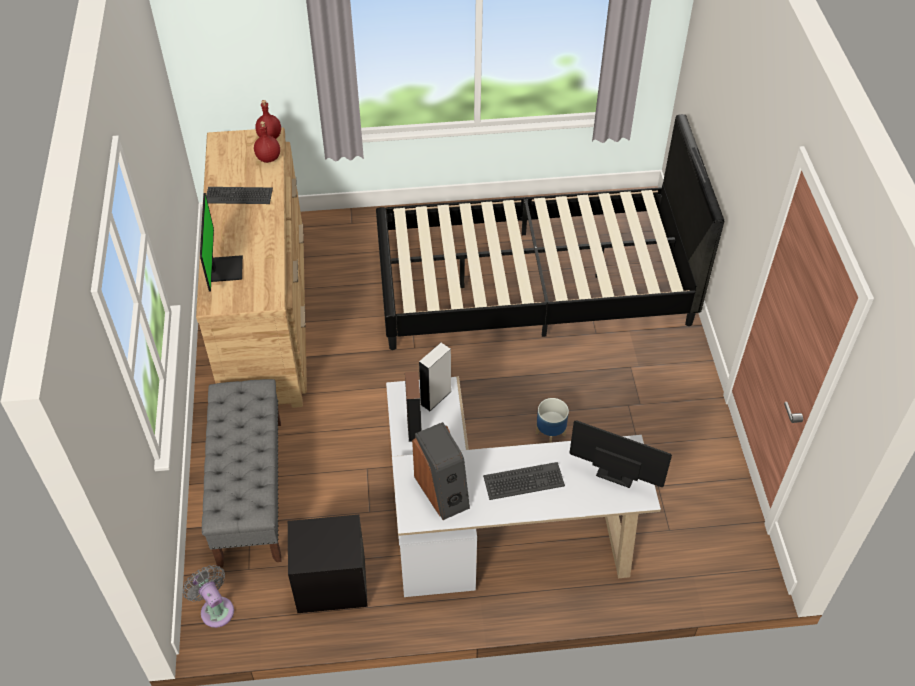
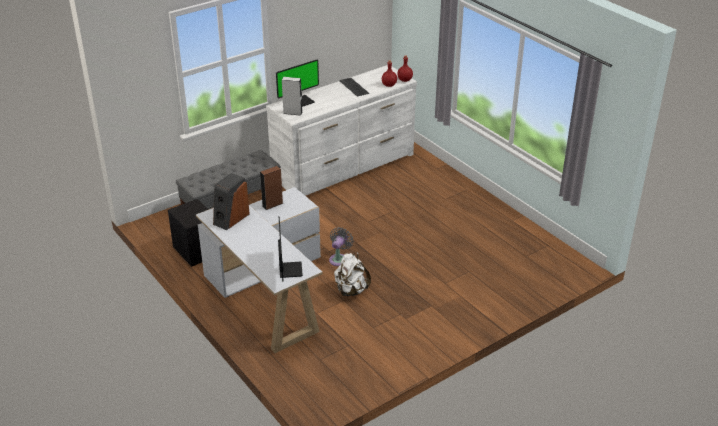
camera: 60 degrees right, 15 degrees down
(215, 609) = (159, 222): grey fan -> grey fan (339, 259)
(265, 314) = (345, 167): brown dresser -> white dresser
(436, 397) = (297, 204): grey speaker -> grey speaker (292, 112)
(524, 482) = (256, 241): keyboard -> none
(533, 285) = (458, 246): black bed -> none
(550, 434) = (351, 290): planter -> white backpack

